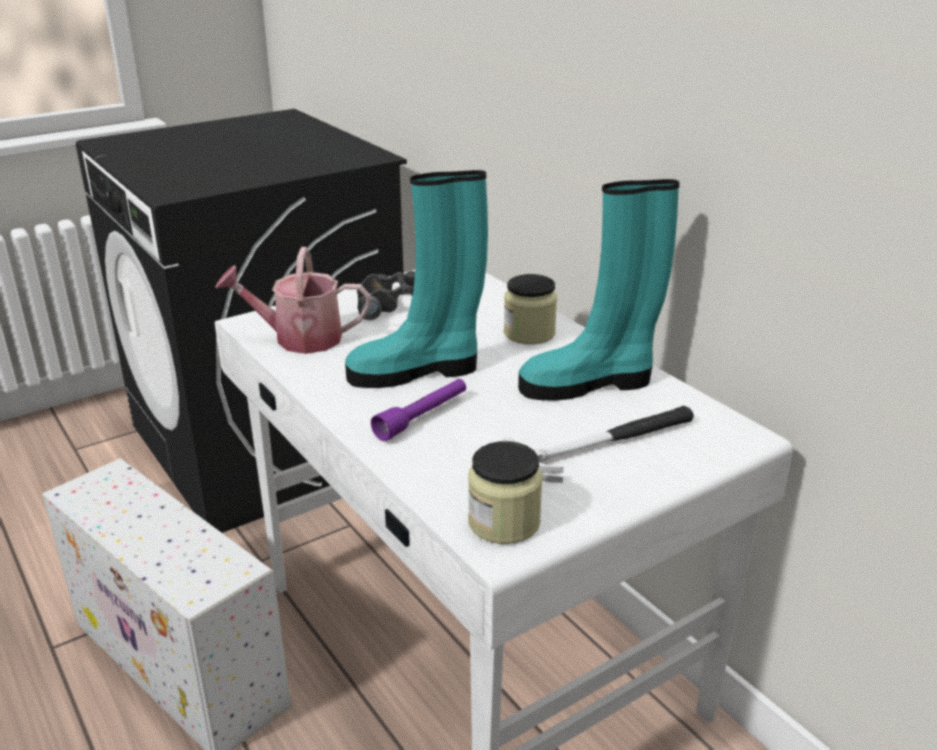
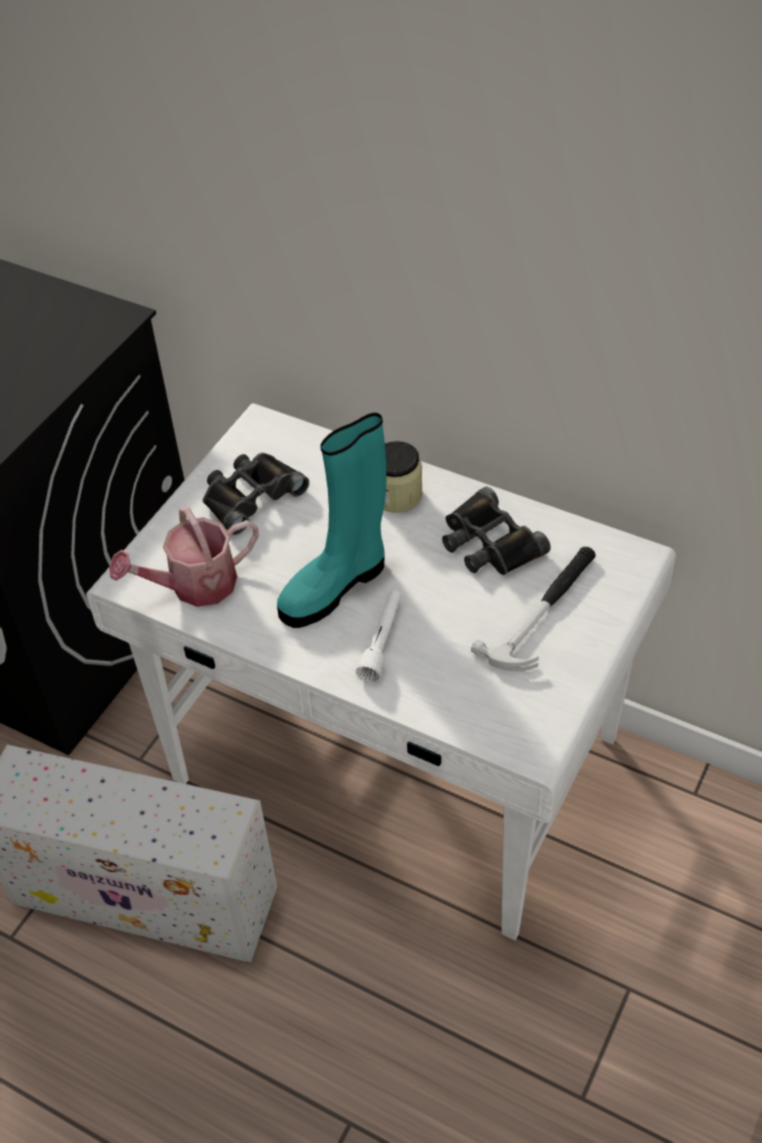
camera: 25 degrees left, 20 degrees up
(422, 417) = (382, 641): purple flashlight -> white flashlight
(504, 522) = (522, 725): jar -> none
(589, 384) = (489, 543): turquoise boot -> black binoculars

